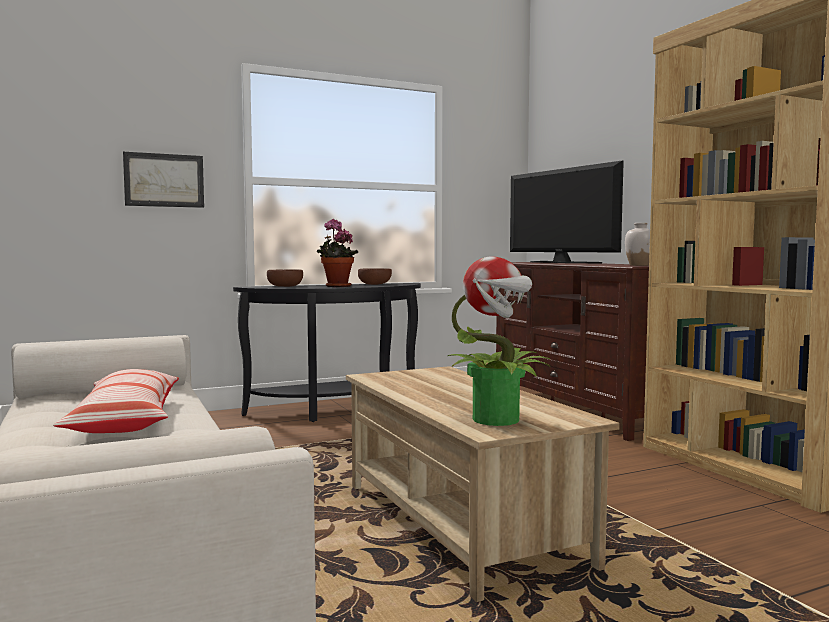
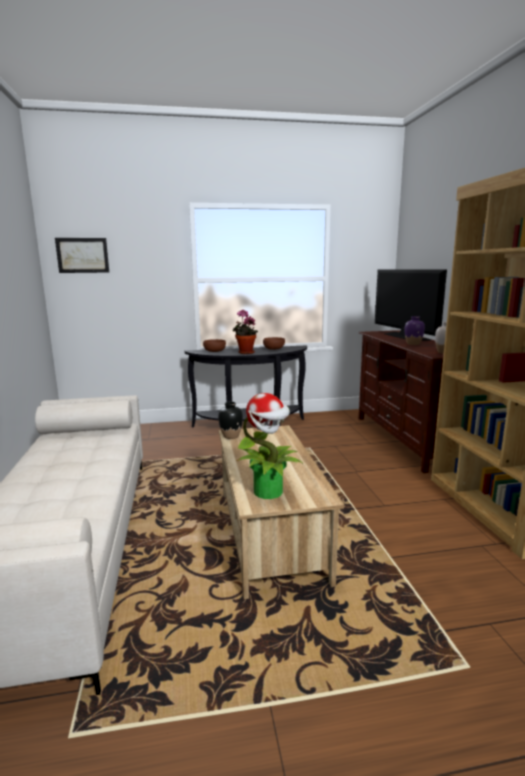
camera: 15 degrees right, 10 degrees up
(126, 420) = (76, 463): pillow -> none
(164, 180) = (143, 283): picture -> picture (82, 255)
(373, 378) = (231, 436): none -> black vase
(585, 264) = (413, 344): none -> purple vase

